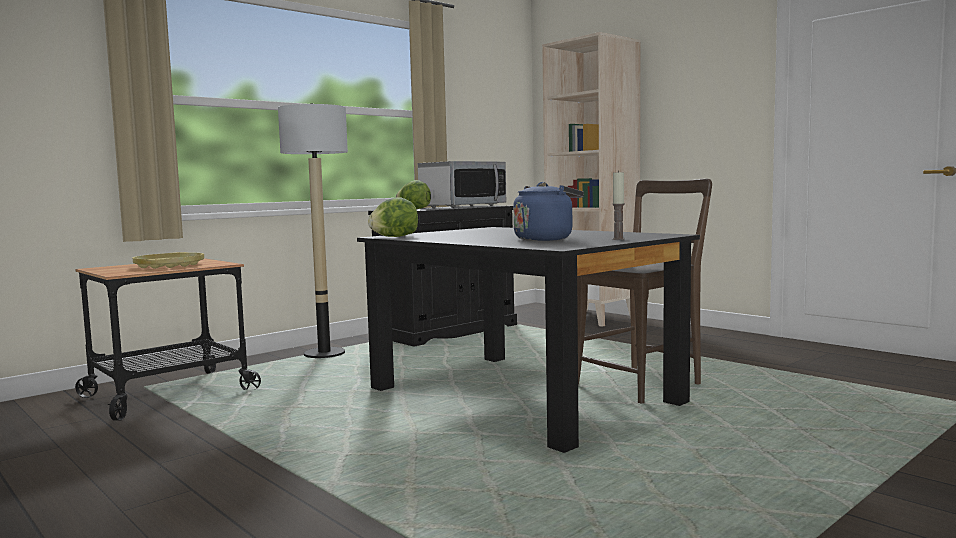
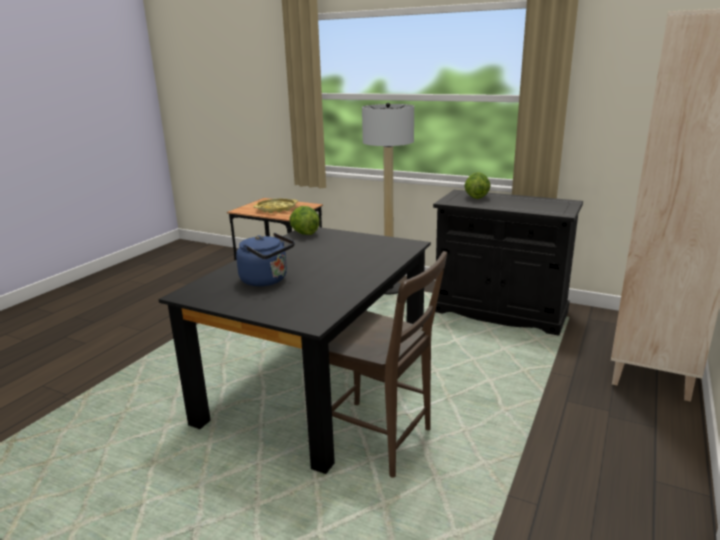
camera: 70 degrees right, 15 degrees up
(463, 206) = (531, 204): microwave -> none
(618, 239) = (261, 305): candle -> none

